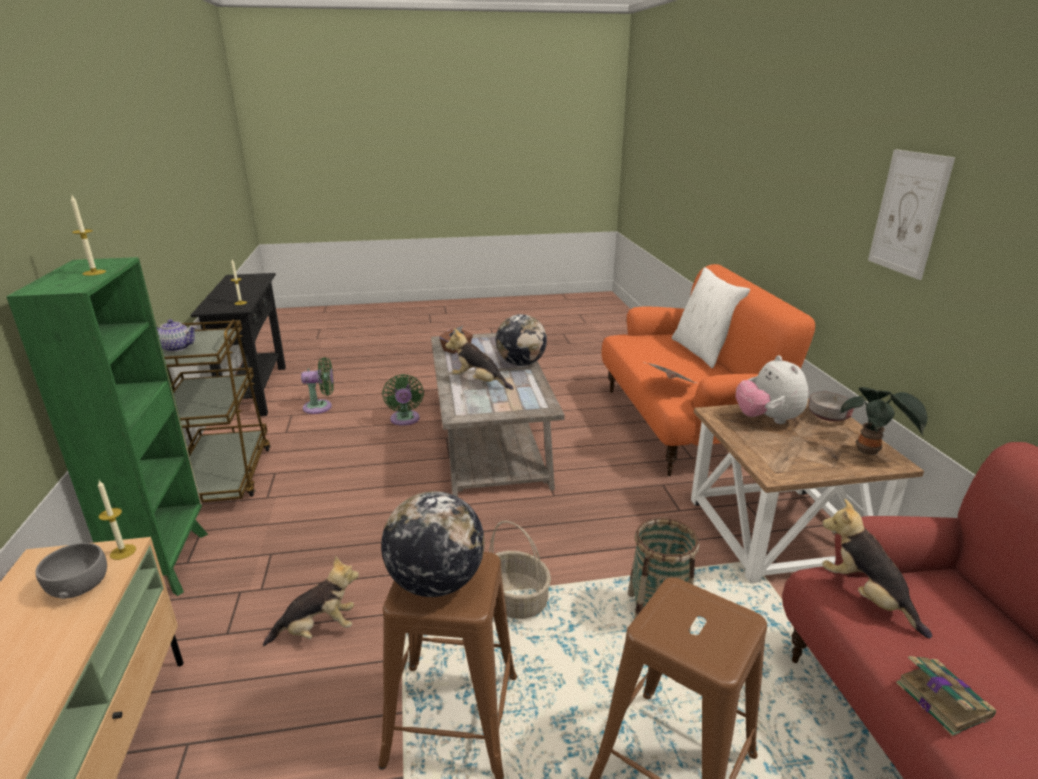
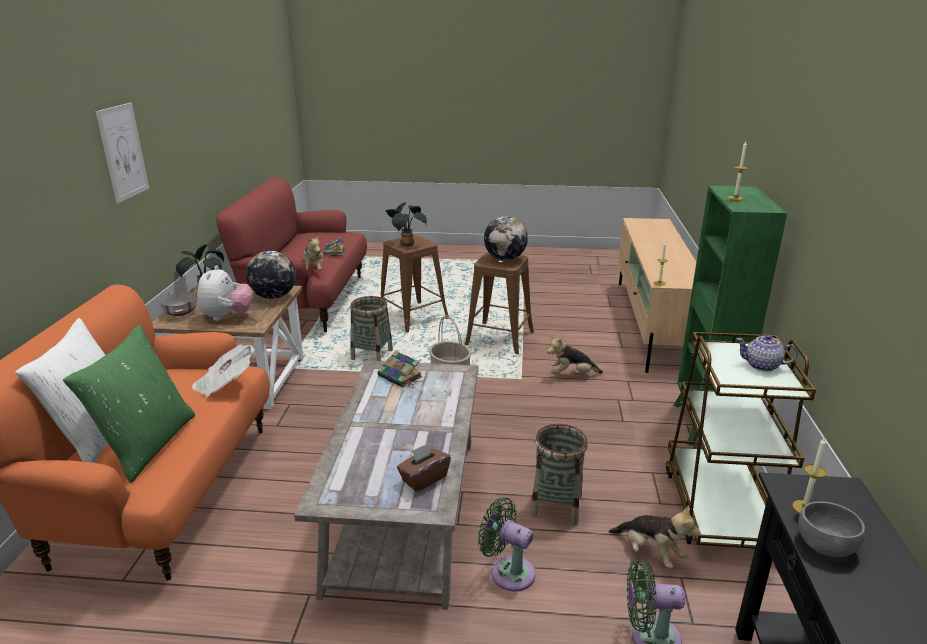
camera: 165 degrees left, 0 degrees up
(78, 585) = (667, 275): grey bowl -> grey bowl (826, 544)
(367, 459) = (556, 505): none -> basket
(405, 420) = (508, 571): green fan -> green fan turned 60 degrees counterclockwise
(479, 382) = (423, 408): plush toy -> plush toy (650, 553)
(515, 403) = (400, 377): none -> book
(521, 363) = (355, 432): globe -> globe (274, 297)
(659, 350) = (147, 445): none -> green pillow
(697, 610) = (406, 244): none -> potted plant

